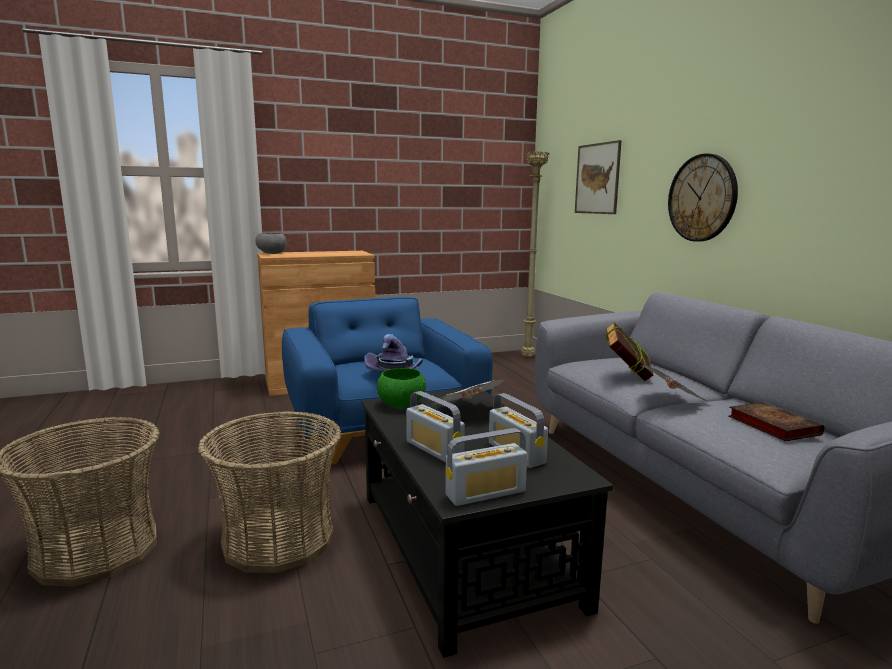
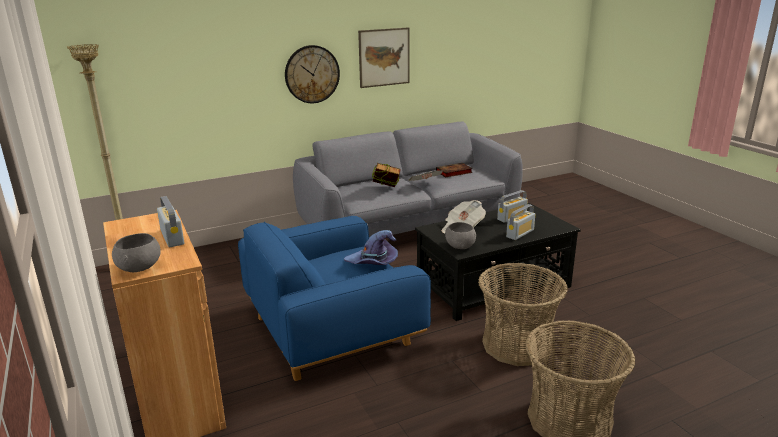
camera: 95 degrees left, 10 degrees up
(402, 404) = (460, 246): green bowl -> grey bowl
(486, 493) = (555, 222): radio -> radio (172, 237)
(597, 178) = (187, 68): picture -> picture (384, 57)

